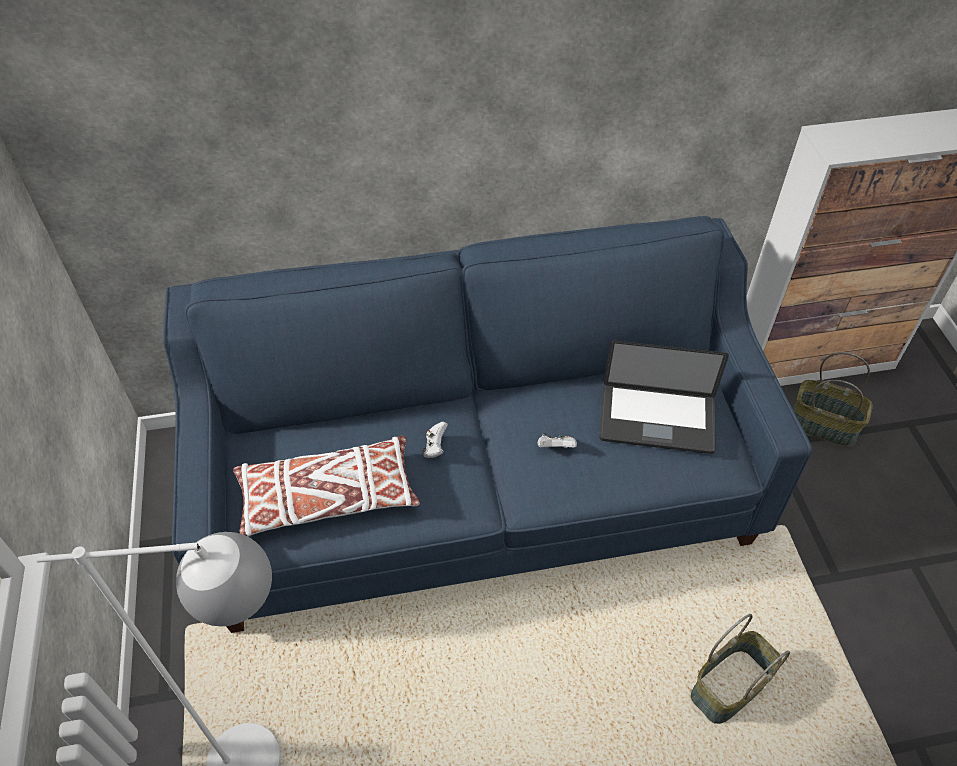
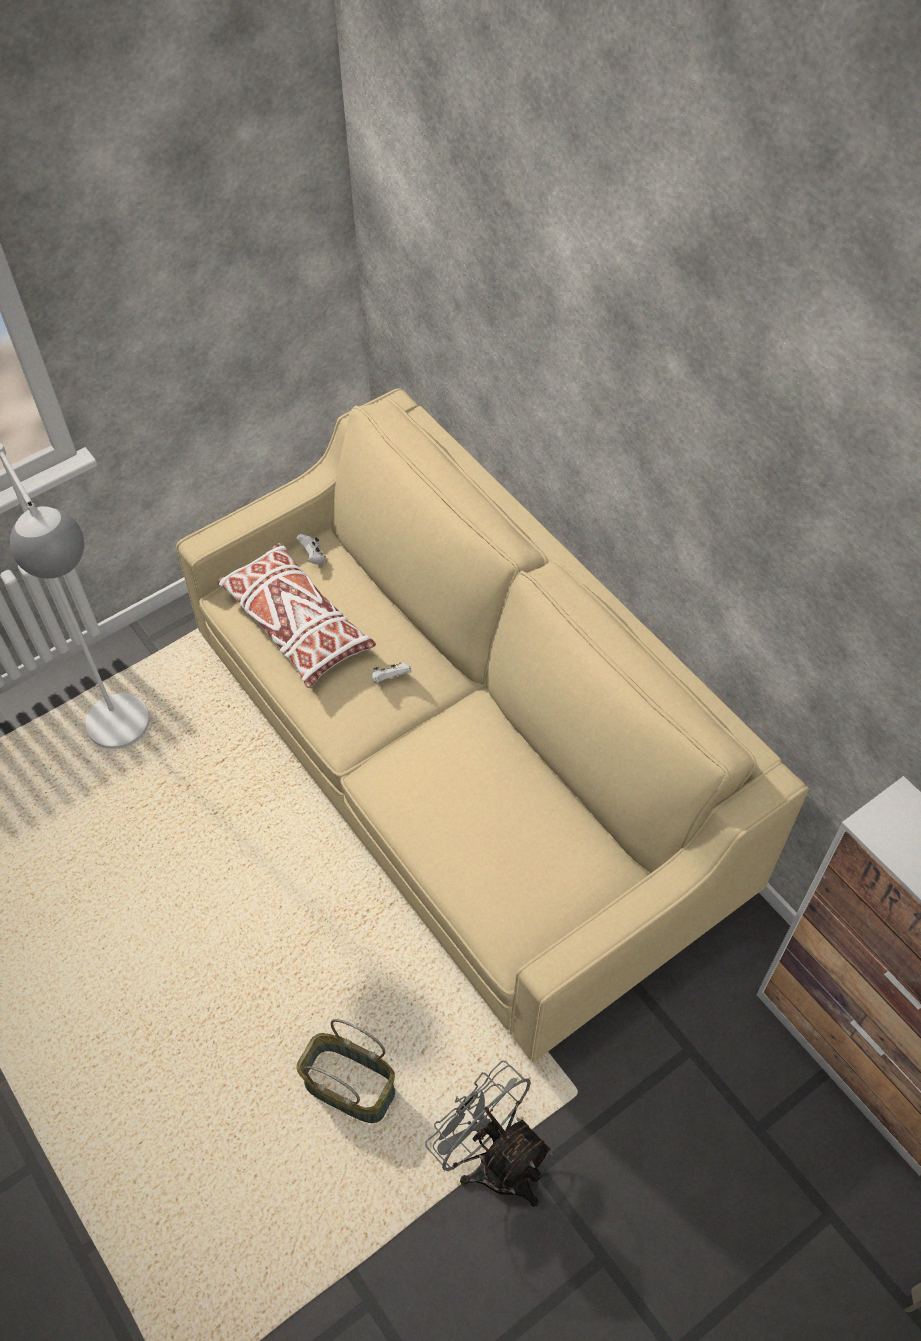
camera: 65 degrees right, 5 degrees up
(478, 486) = (464, 772): blue sofa -> beige sofa
(555, 448) = (442, 776): white game controller -> white game controller (313, 556)
(656, 420) = (528, 853): laptop -> none
(821, 603) = (494, 1159): none -> grey fan
(823, 425) = (758, 1102): basket -> none

